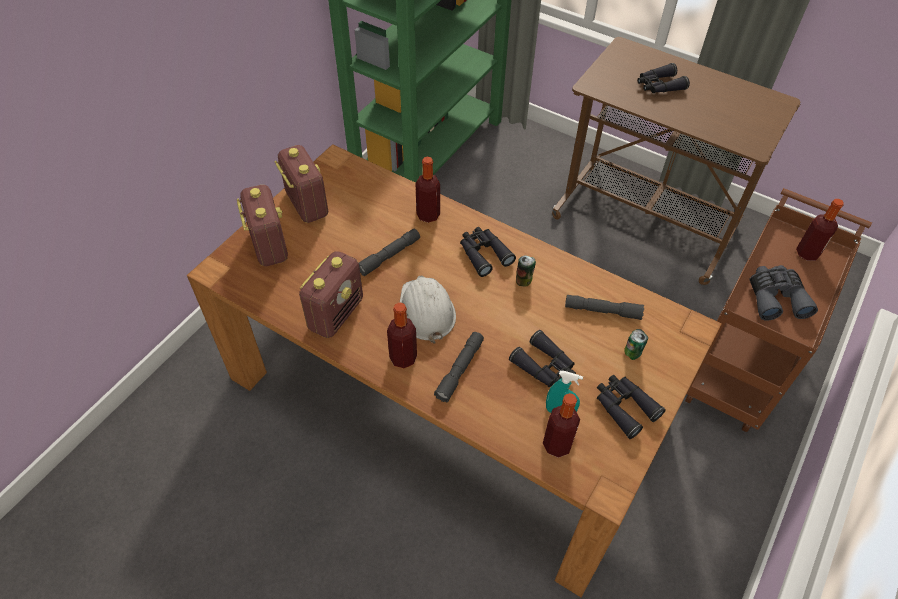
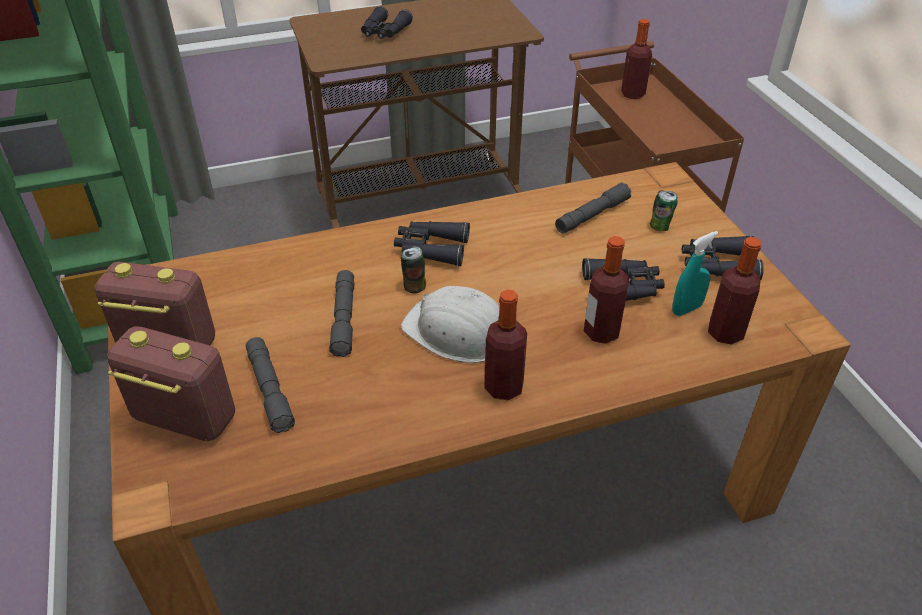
camera: 50 degrees left, 10 degrees down
(336, 313) = (373, 411): radio -> none
(428, 215) = (325, 257): bottle -> bottle (601, 332)
(459, 370) = (566, 351): grey flashlight -> grey flashlight (270, 390)
(524, 280) = (499, 242): can -> can (414, 286)
(775, 297) = (661, 133): grey binoculars -> none

